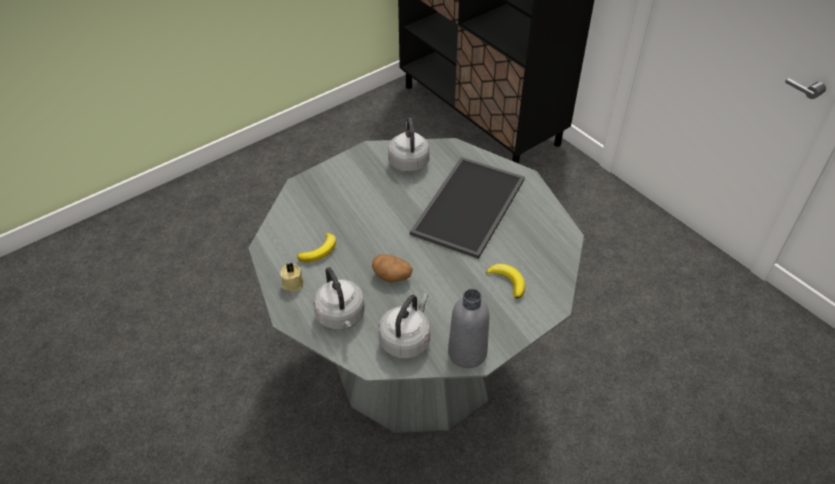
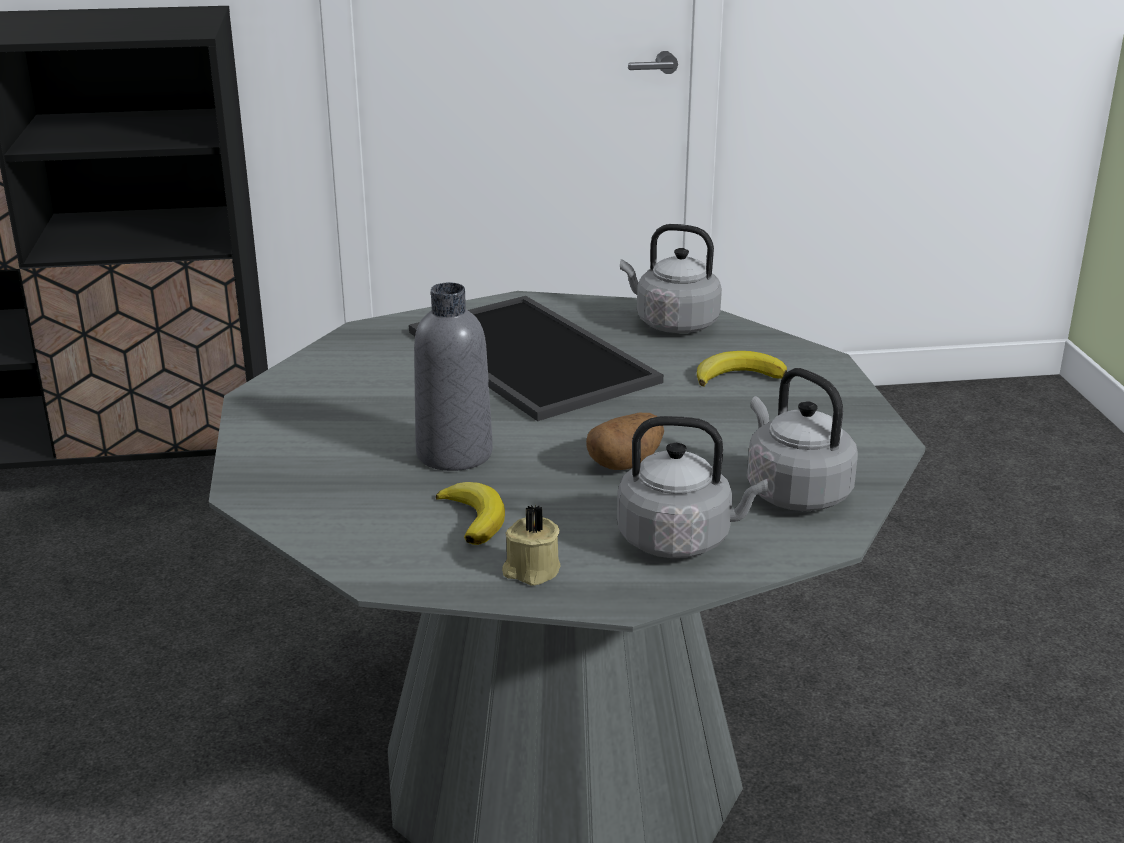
camera: 60 degrees left, 20 degrees down
(408, 161) = (347, 372): grey kettle -> grey kettle (672, 323)
(467, 352) = (865, 448): grey bottle -> grey bottle (454, 454)

